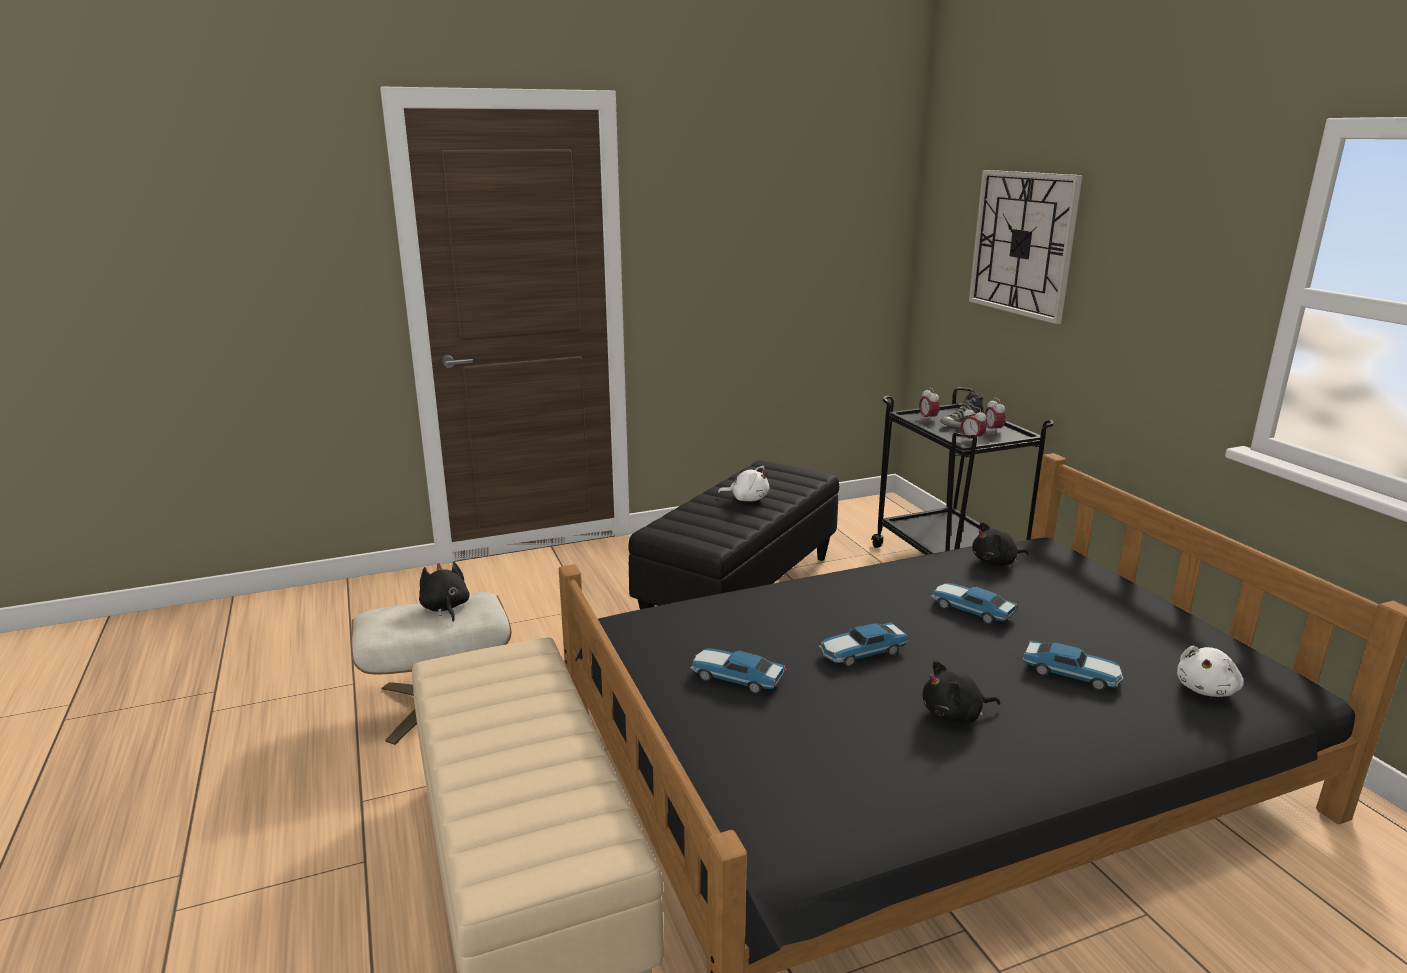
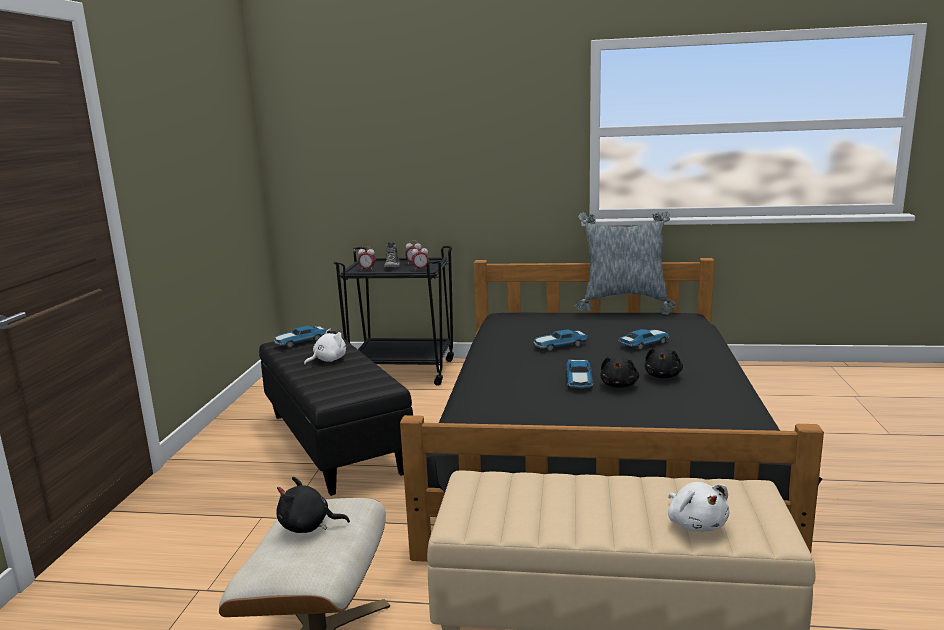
camera: 60 degrees left, 5 degrees down
(735, 677) = (575, 419): toy car -> toy car (300, 342)
(996, 562) = (512, 327): black plush toy -> black plush toy (619, 385)
(1023, 243) = (386, 134): wall clock -> none
(1206, 689) = (677, 326): white plush toy -> white plush toy (696, 524)
(1224, 625) = (623, 310): none -> pillow

